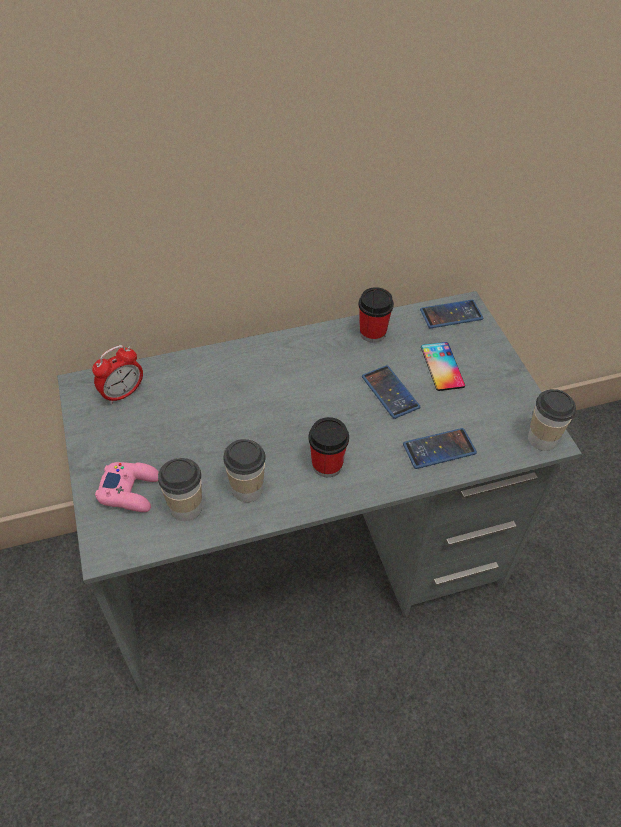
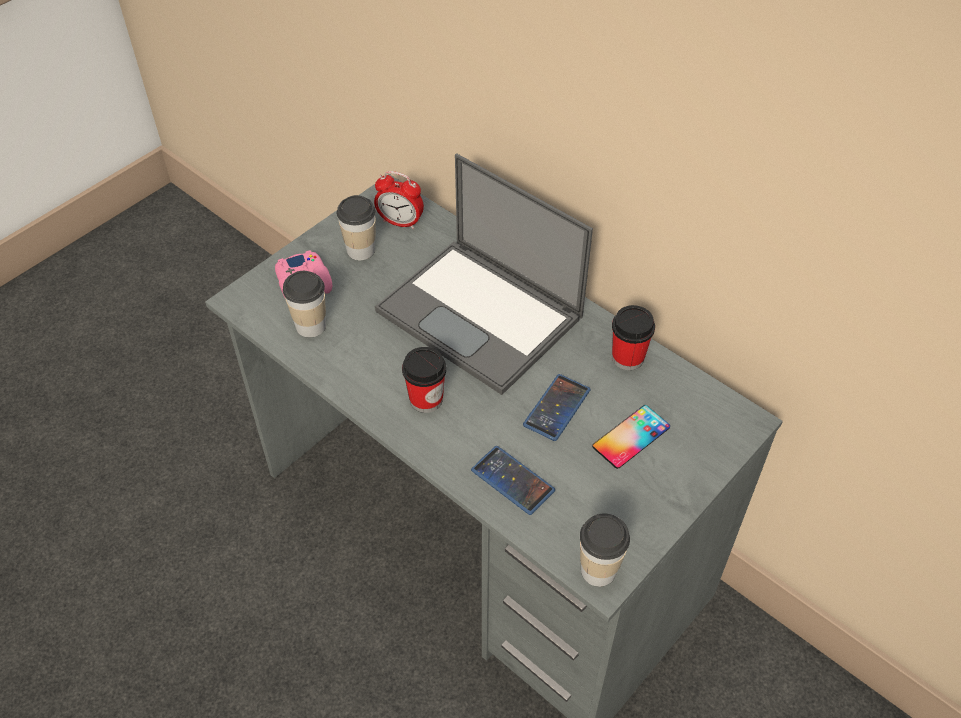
camera: 60 degrees right, 0 degrees up
(247, 489) = (357, 356): cup -> cup (360, 250)
(268, 391) = (482, 315): none -> laptop
(451, 315) = (719, 413): phone -> none

